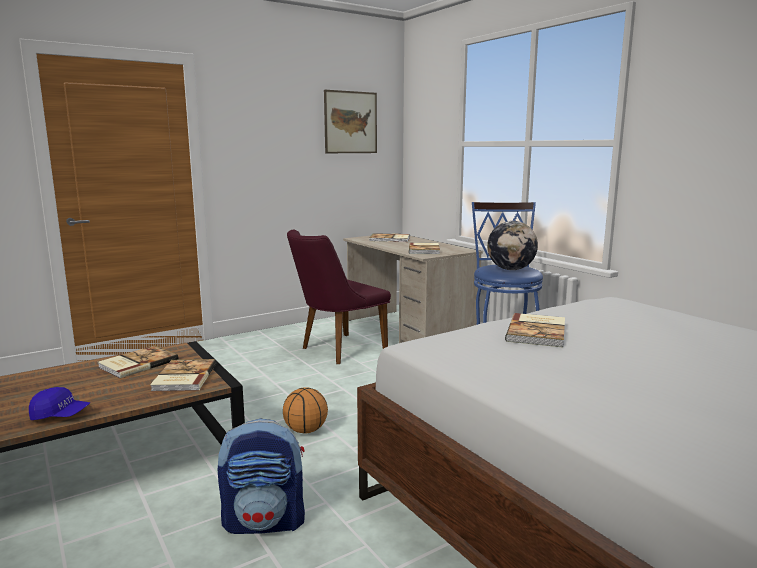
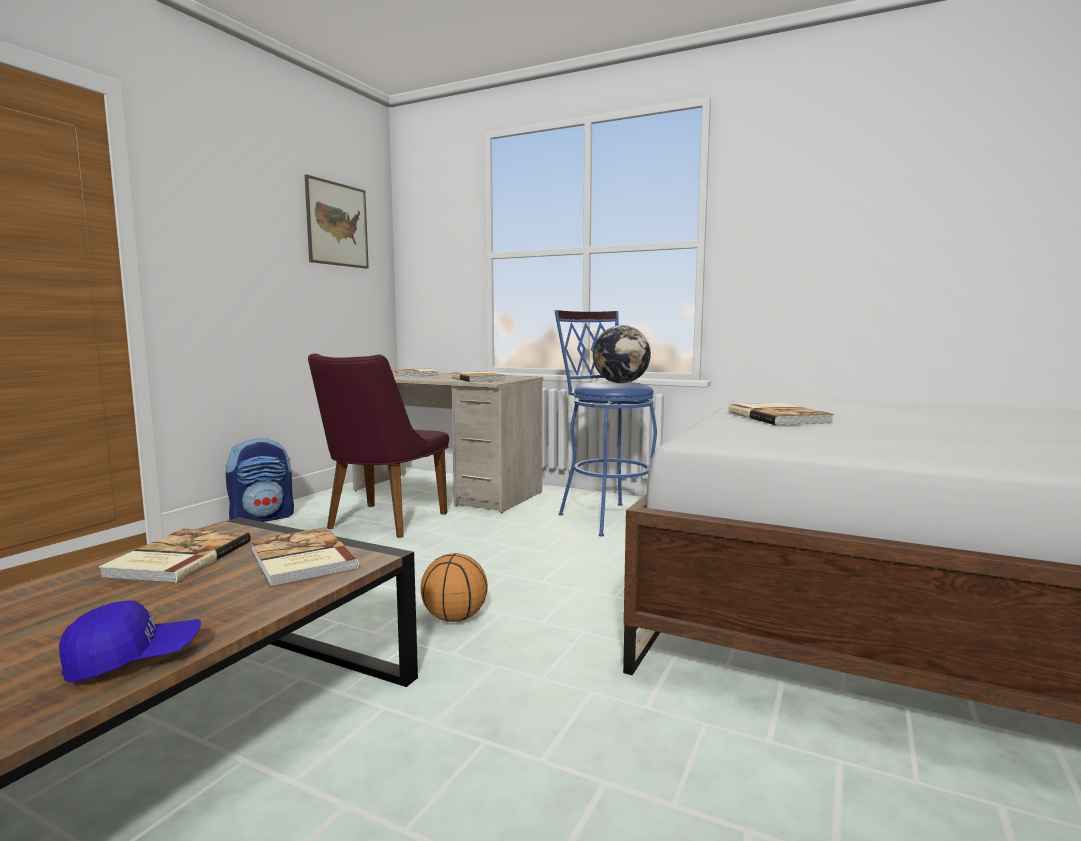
camera: 30 degrees left, 5 degrees down
(265, 522) = (545, 744): backpack -> backpack (262, 518)

